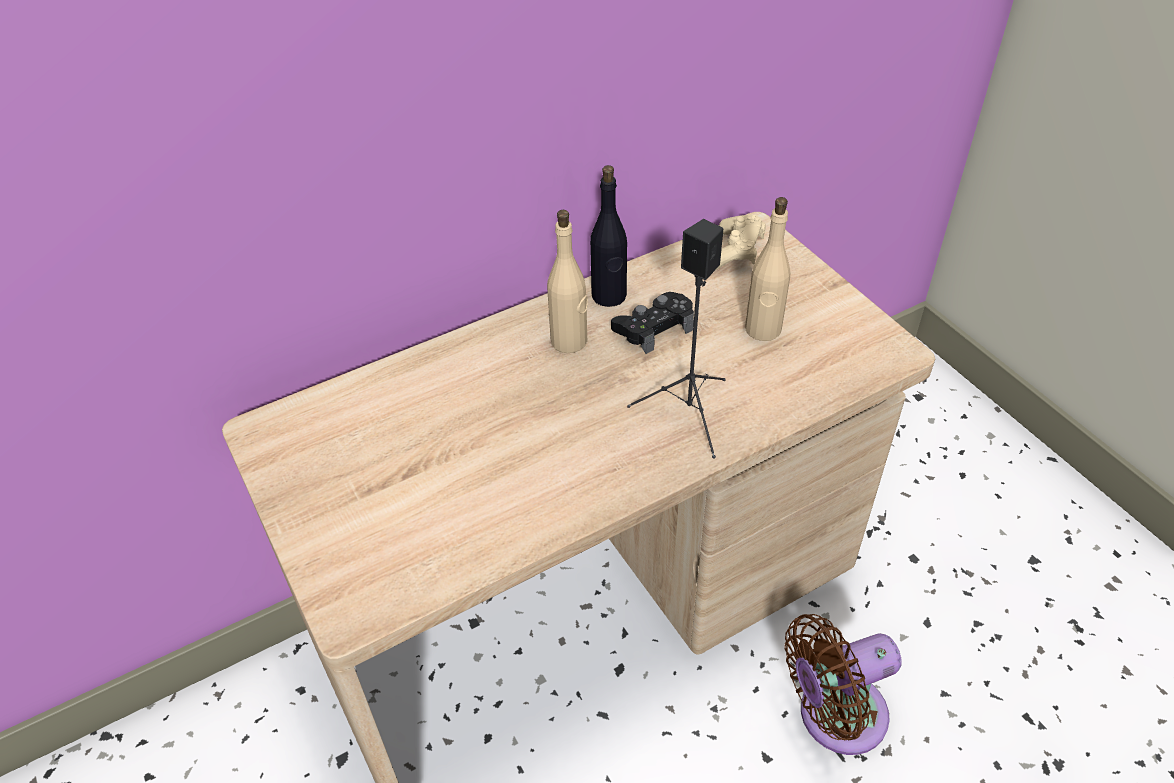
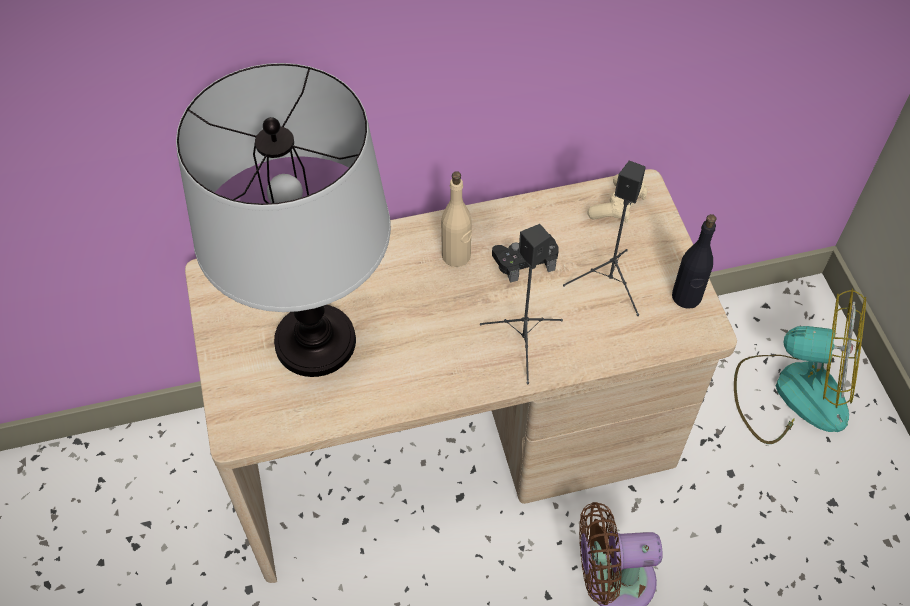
camera: 15 degrees right, 10 degrees up
(425, 474) = (316, 341): none -> table lamp
(609, 296) = (501, 222): black bottle -> black bottle (686, 297)
(763, 329) = (610, 283): beige bottle -> black speaker
(939, 457) = (792, 392): none -> fan

